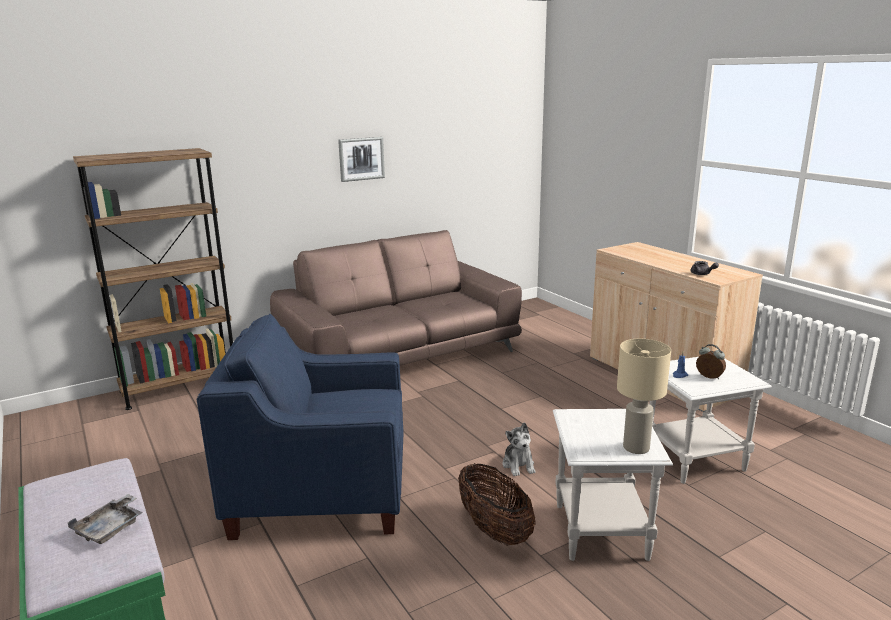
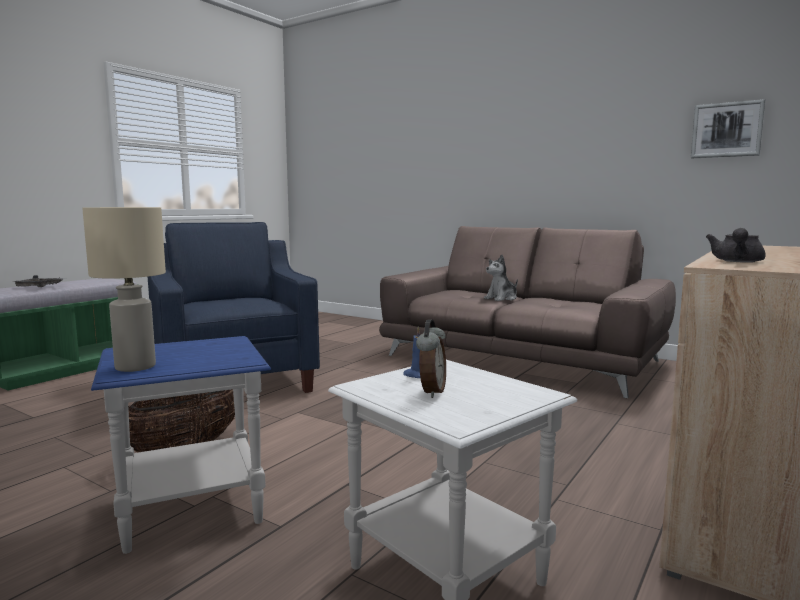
camera: 65 degrees right, 10 degrees down
(180, 387) = (364, 323): brown bookcase -> none
(361, 159) = (556, 141): picture -> picture (726, 130)
(518, 465) = (327, 442): plush toy -> plush toy (501, 298)
(601, 532) = (190, 510): white side table -> blue side table

